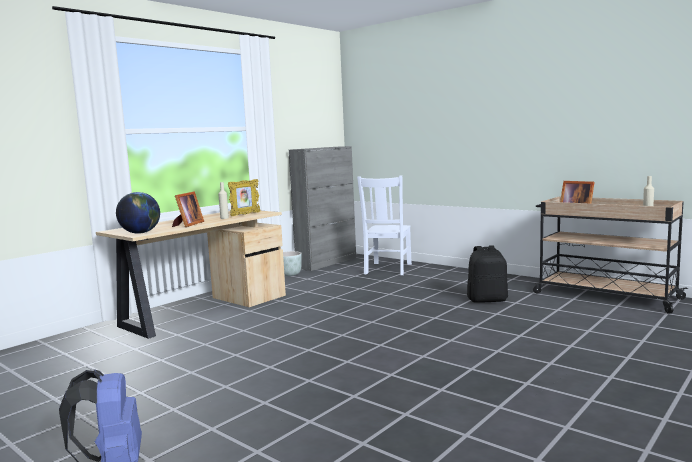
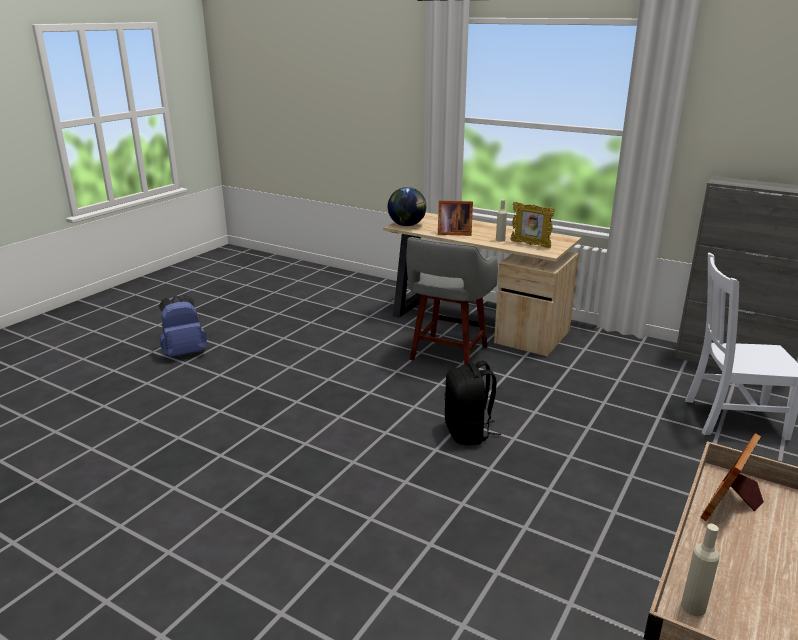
camera: 80 degrees right, 15 degrees up
(257, 321) = (448, 354): none -> grey stool
(290, 274) = (644, 346): grey planter -> none
(487, 300) = (596, 521): black backpack -> black backpack (468, 433)

